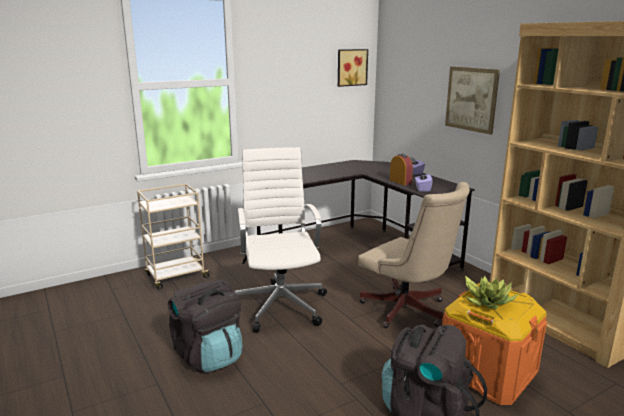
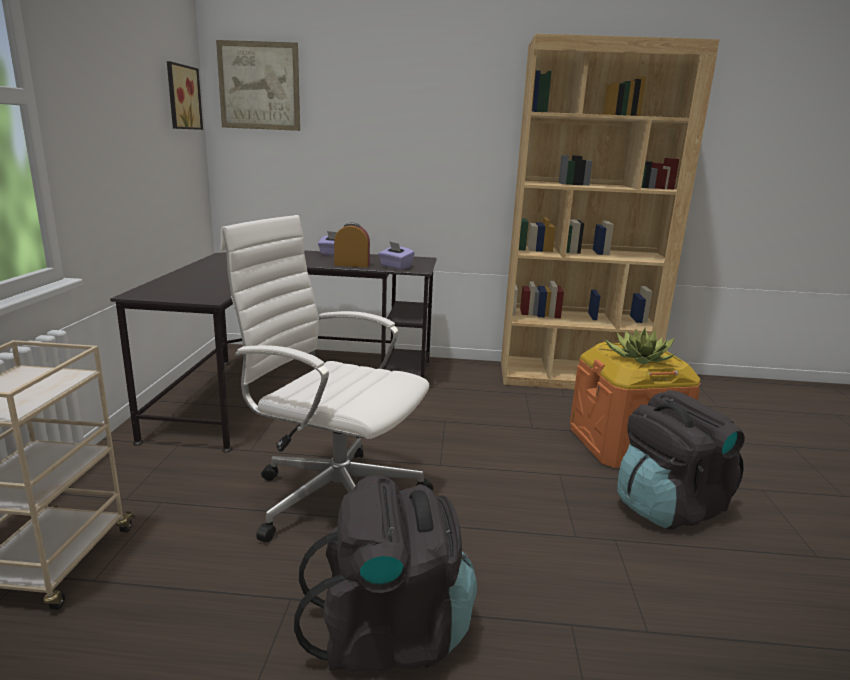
camera: 55 degrees left, 0 degrees up
(408, 311) = (471, 426): beige office chair -> none
(471, 99) = (405, 142): picture -> picture (259, 86)

